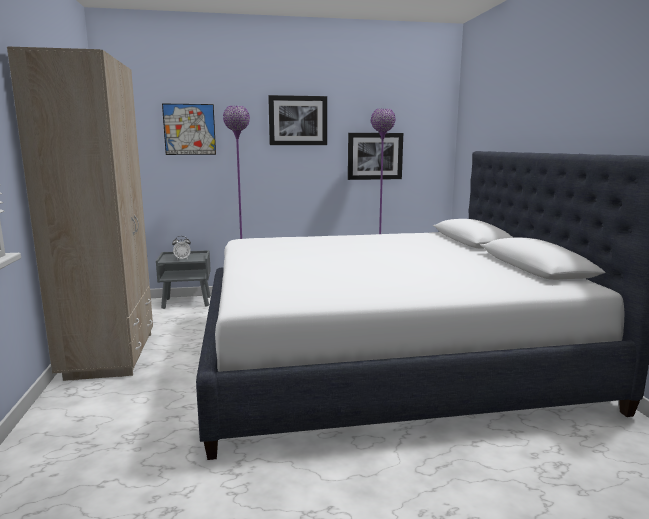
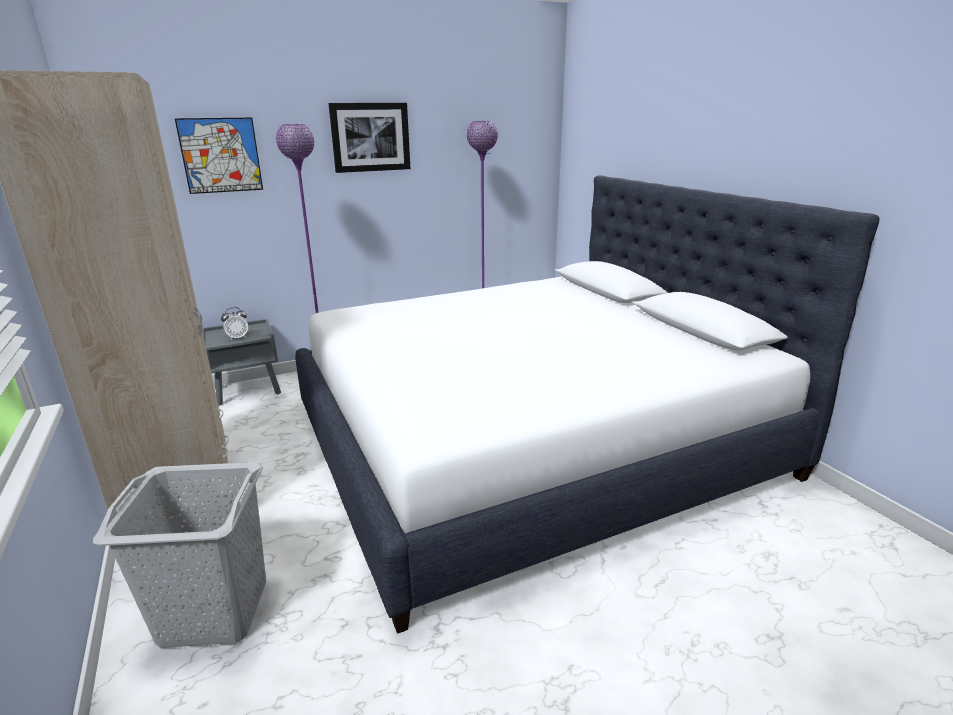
camera: 15 degrees left, 10 degrees up
(91, 424) = (214, 611): none -> grey laundry basket
(375, 156) = (468, 180): picture -> none

